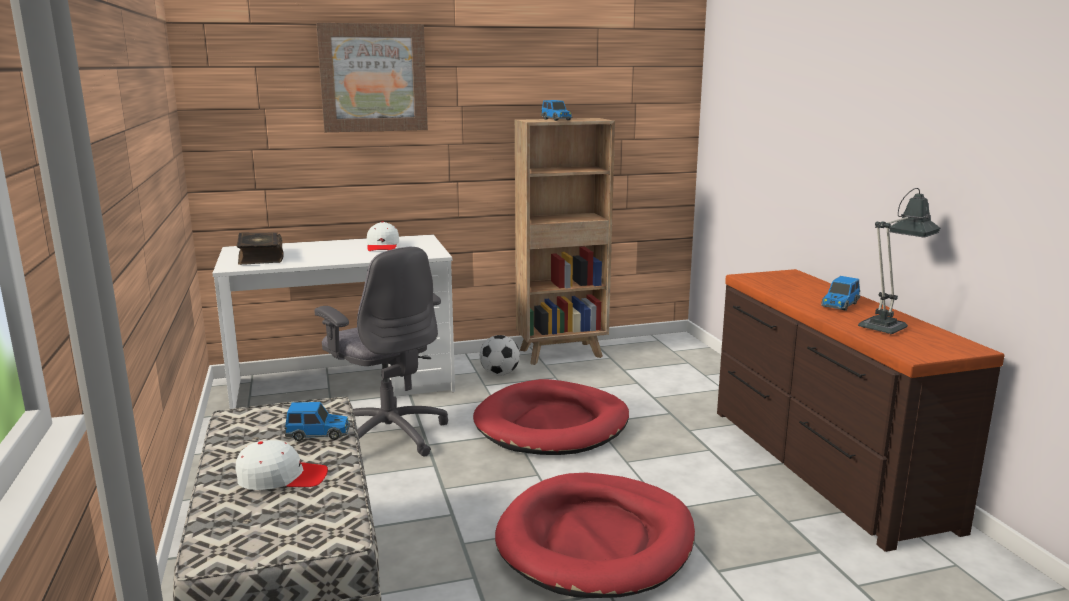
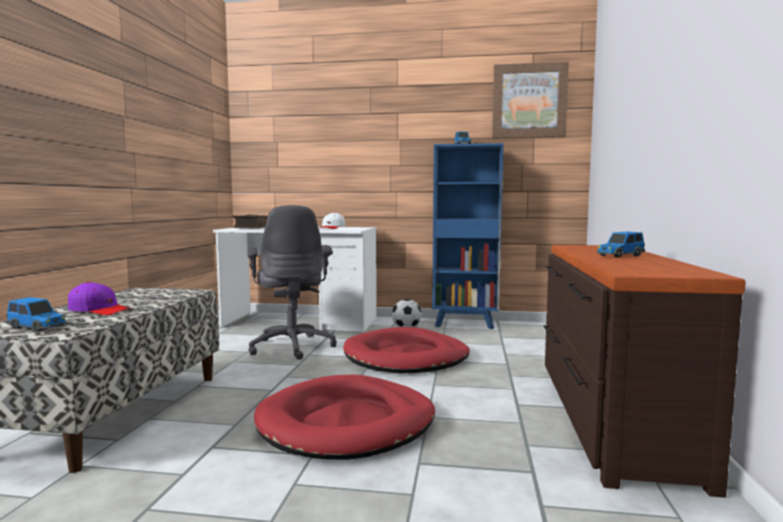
camera: 25 degrees right, 10 degrees down
(282, 478) = (99, 310): white cap -> purple cap
(318, 434) = (161, 299): toy car -> toy car (38, 327)
(373, 78) = (342, 121): picture -> picture (529, 101)
(562, 353) = (465, 324): brown bookcase -> blue bookcase
(887, 326) = (642, 263): table lamp -> none

